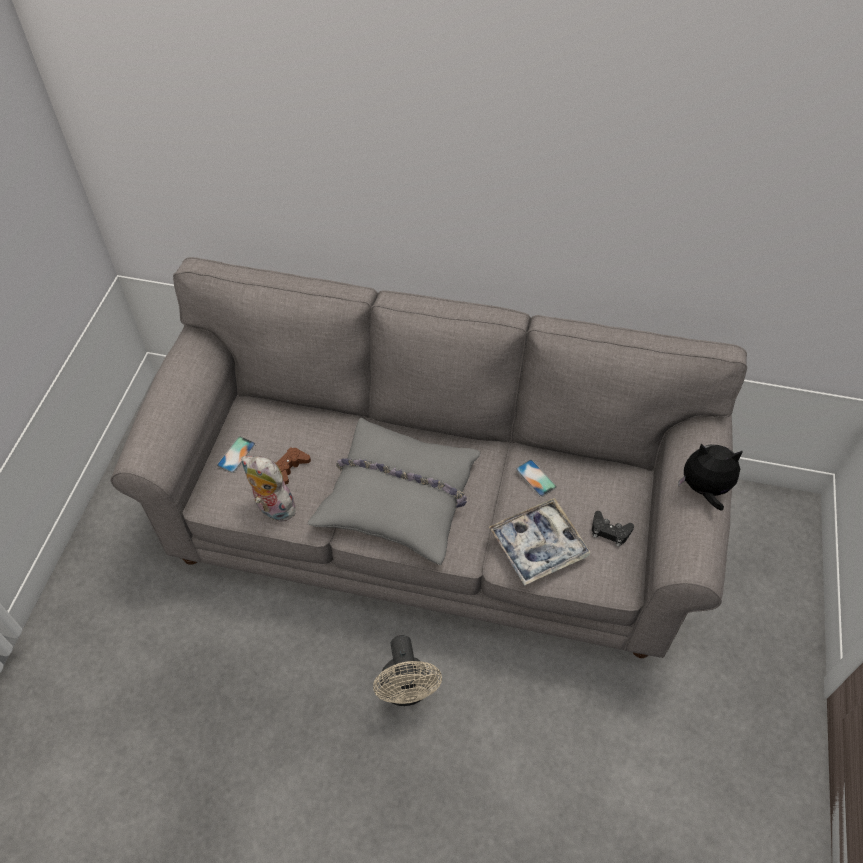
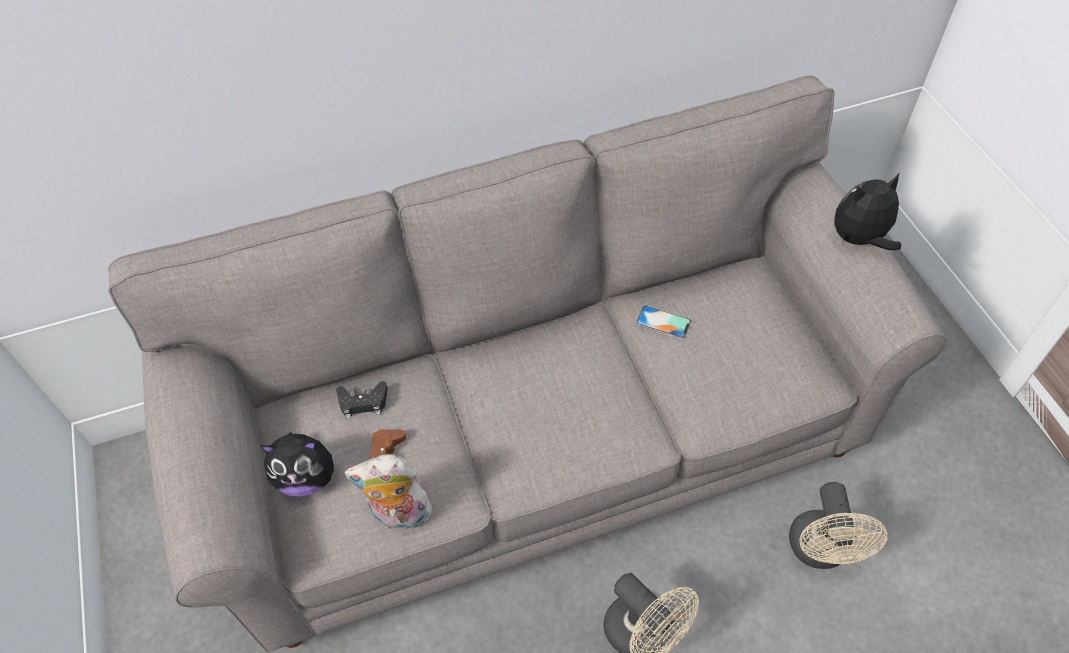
camera: 30 degrees left, 0 degrees up
(236, 454) = (307, 478): phone -> plush toy
(399, 497) = (534, 421): grey pillow -> none
(538, 546) = (720, 390): tray -> none
(574, 714) = (820, 552): none -> beige fan
(610, 531) = (776, 336): black game controller -> black game controller (363, 402)

